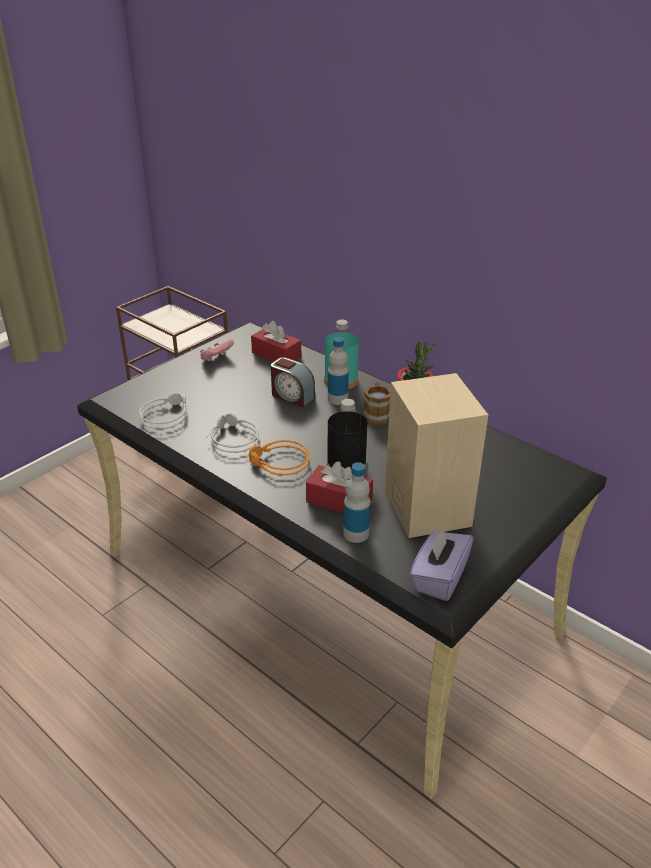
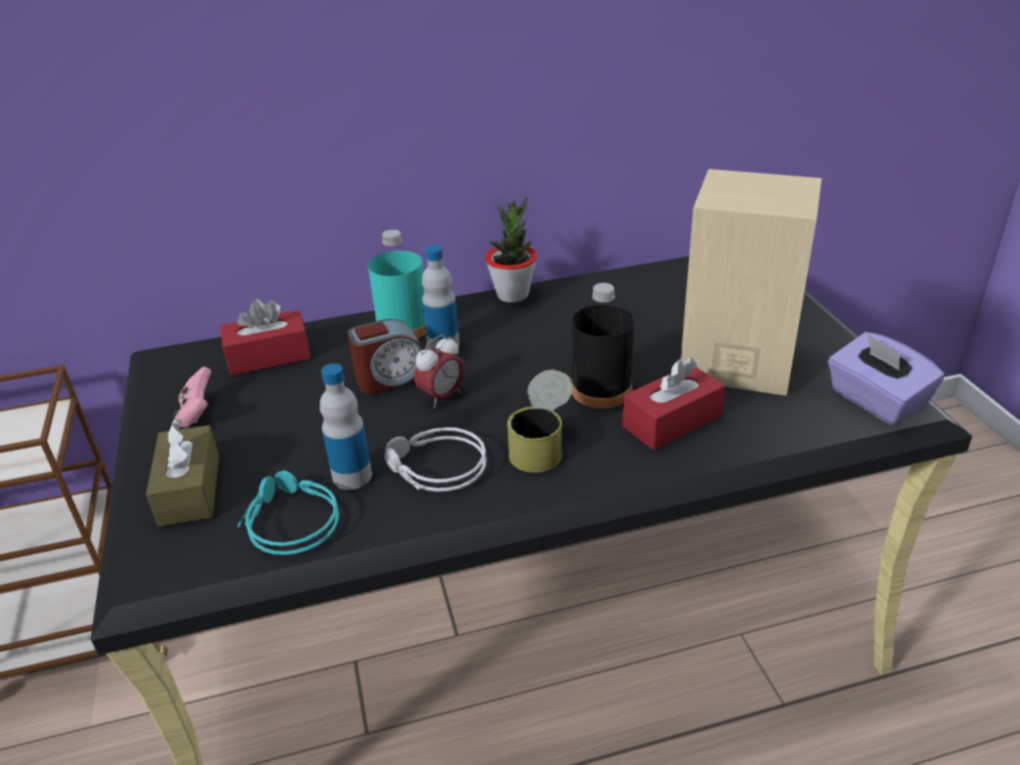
camera: 55 degrees left, 0 degrees up
(165, 415) = (288, 521): grey headphones -> turquoise headphones
(166, 382) = (190, 490): none -> brown tissue box
(278, 464) = (542, 445): orange headphones -> can
(290, 418) = (442, 397): none -> alarm clock
(356, 534) = (751, 432): bottle -> bottle (352, 476)
(376, 414) = (510, 328): mug -> none

